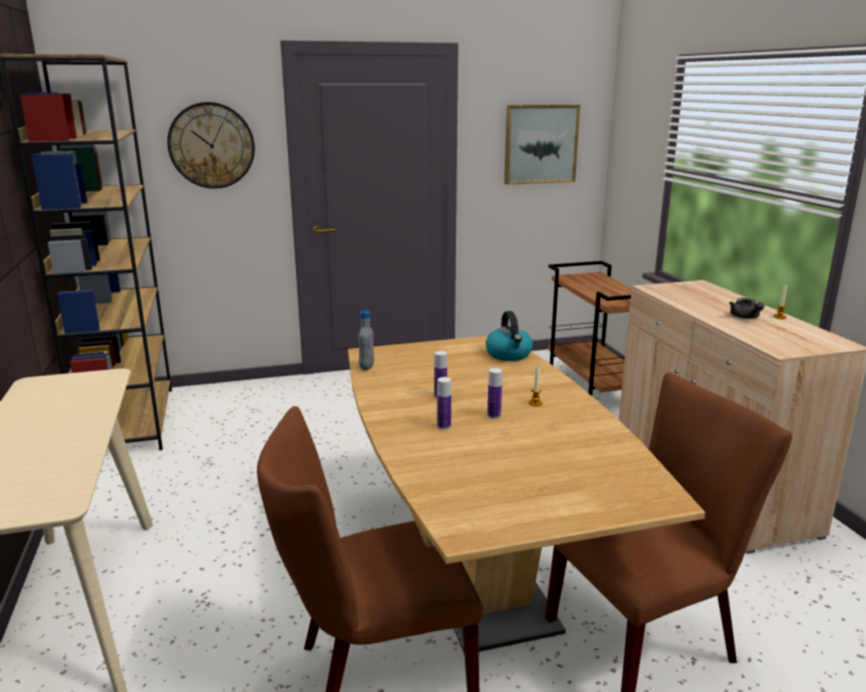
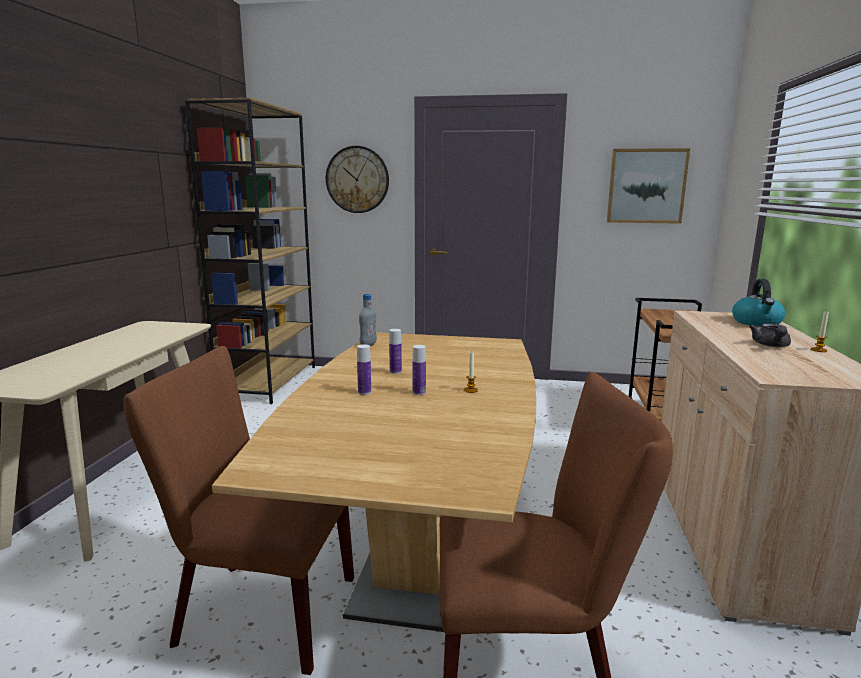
camera: 25 degrees right, 5 degrees down
(509, 355) = (501, 353): kettle -> kettle (757, 323)

